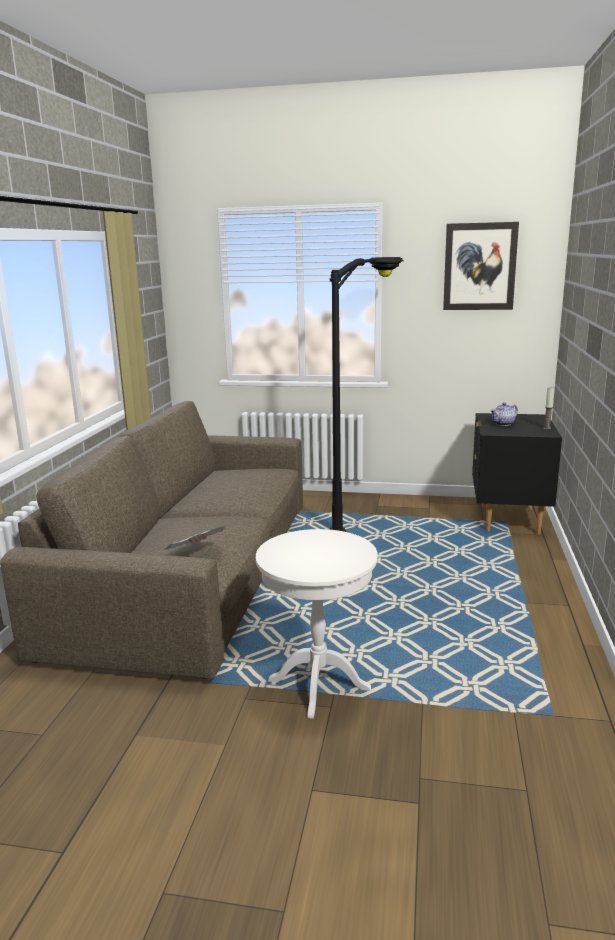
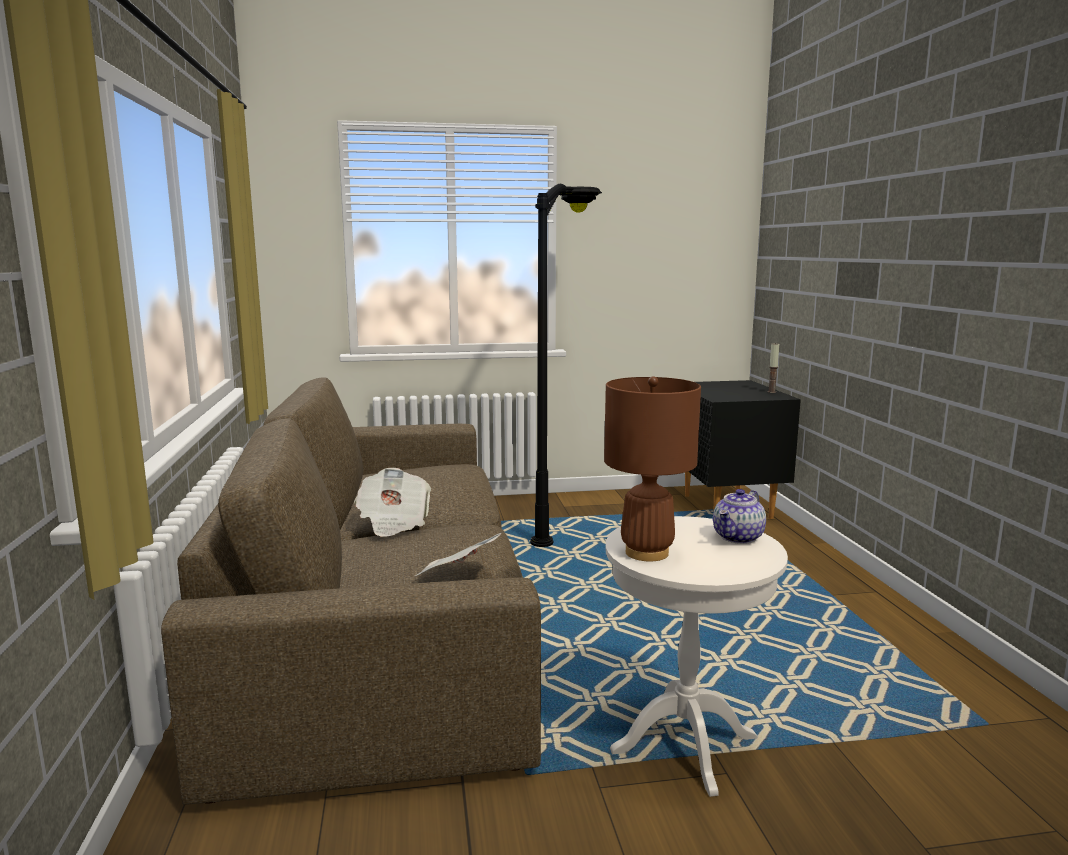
camera: 20 degrees left, 5 degrees down
(198, 509) = (393, 522): none -> newspaper
(279, 553) = (646, 553): none -> brown table lamp
(479, 267) = (669, 208): picture -> none
(503, 424) = (719, 390): teapot -> teapot (738, 537)

